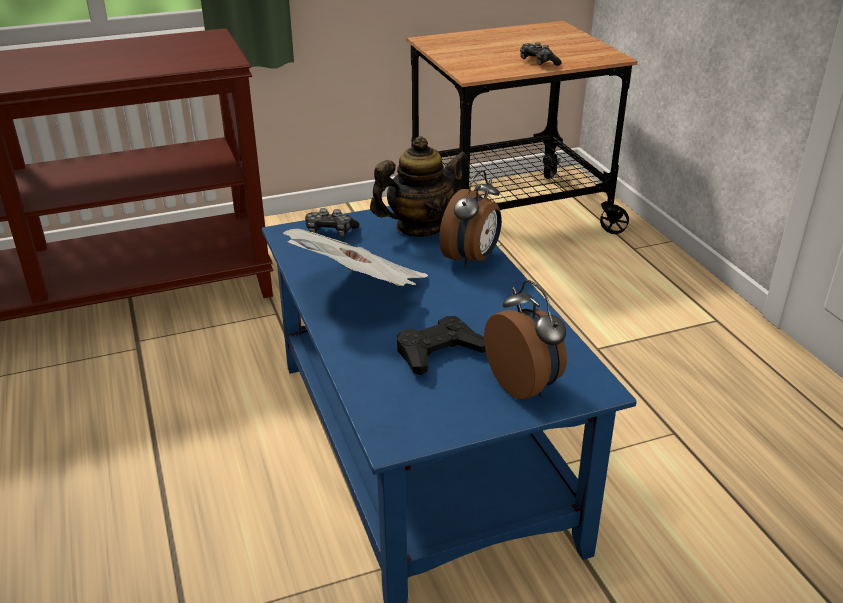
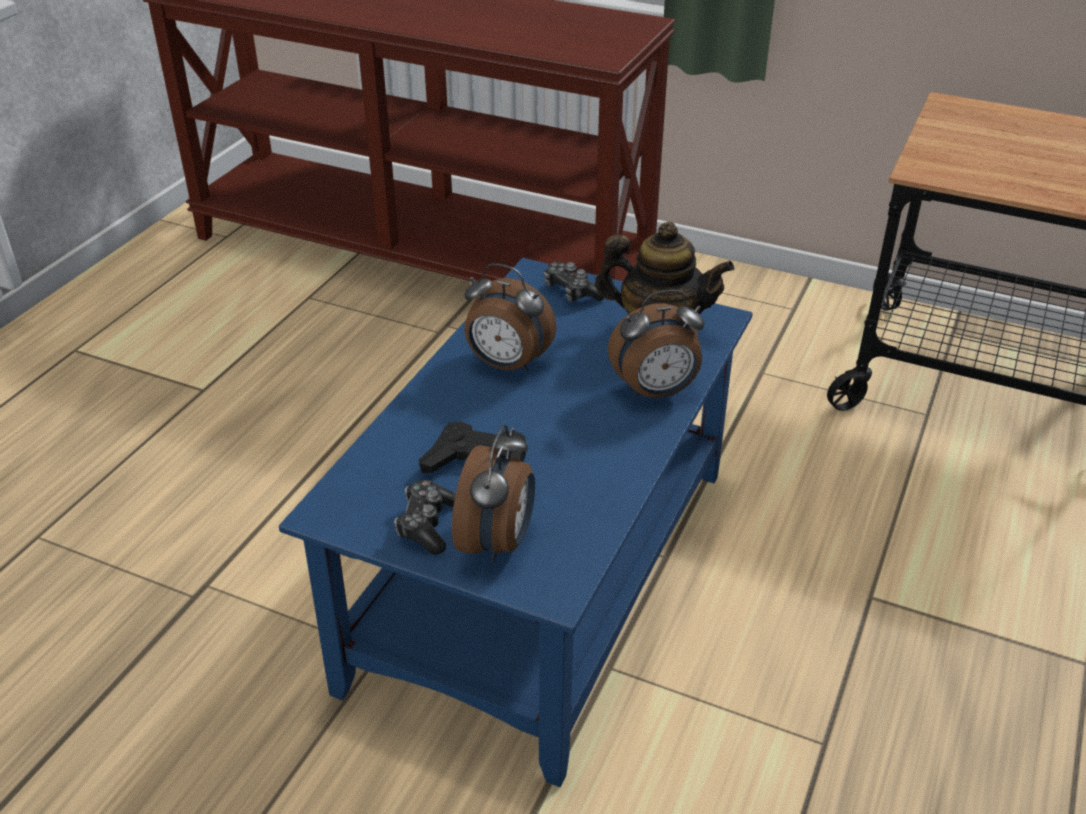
camera: 45 degrees right, 5 degrees up
(360, 290) = (507, 365): newspaper -> alarm clock
(538, 62) = (1041, 185): game controller -> game controller (427, 525)

